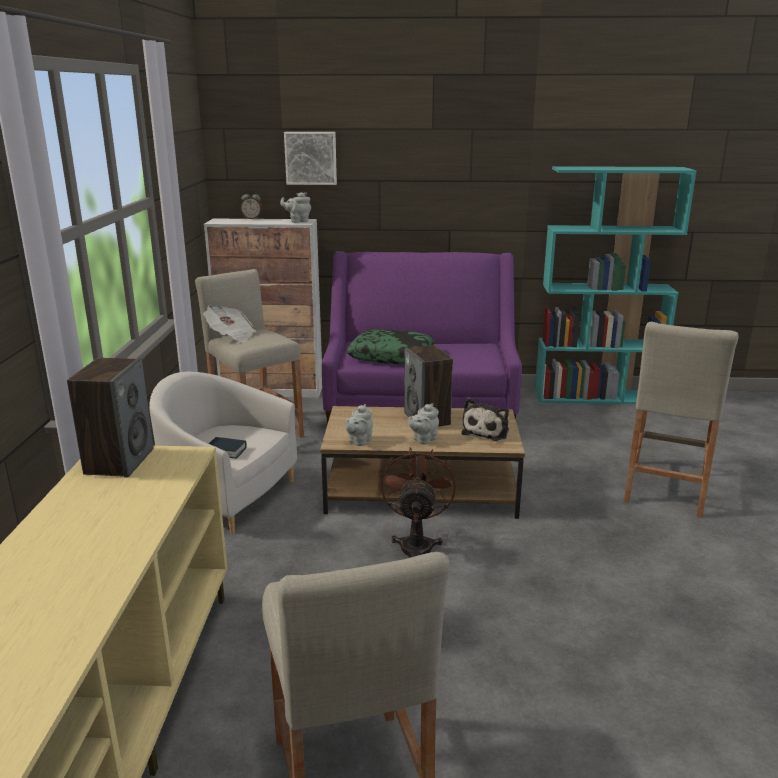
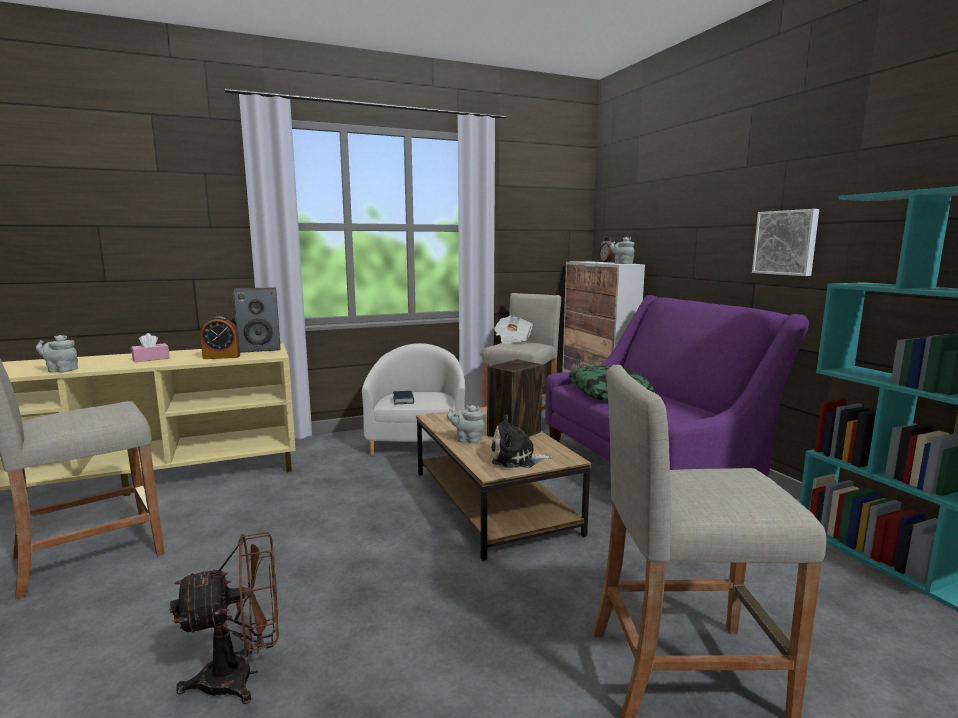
camera: 65 degrees right, 10 degrees down
(74, 551) = (151, 359): none -> pink tissue box
(147, 491) = (221, 357): none -> alarm clock
(311, 158) = (650, 208): picture -> picture (786, 242)
(359, 441) = (441, 422): grey teapot -> grey teapot (61, 370)
(416, 544) = (396, 518): brown fan -> brown fan (242, 676)

